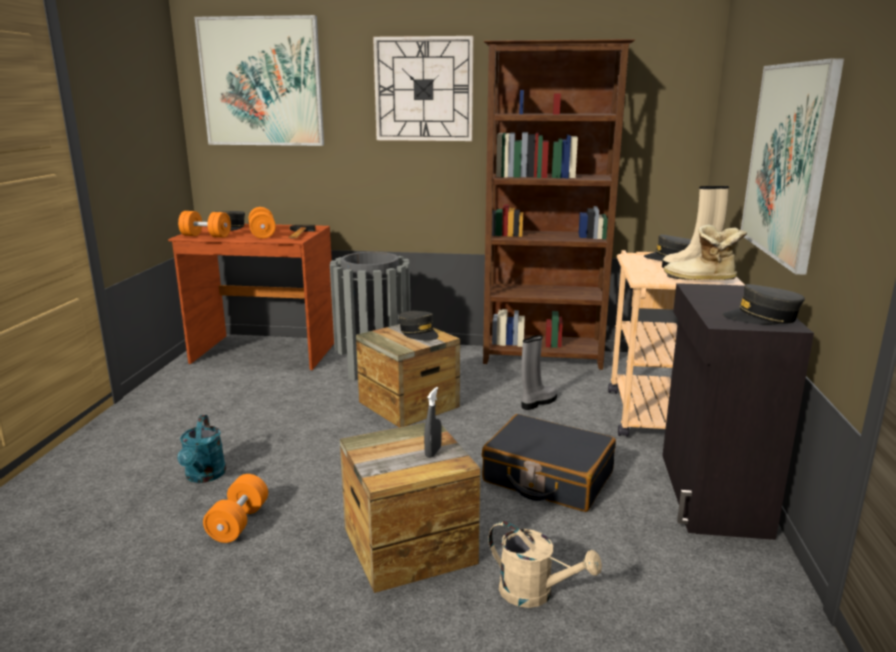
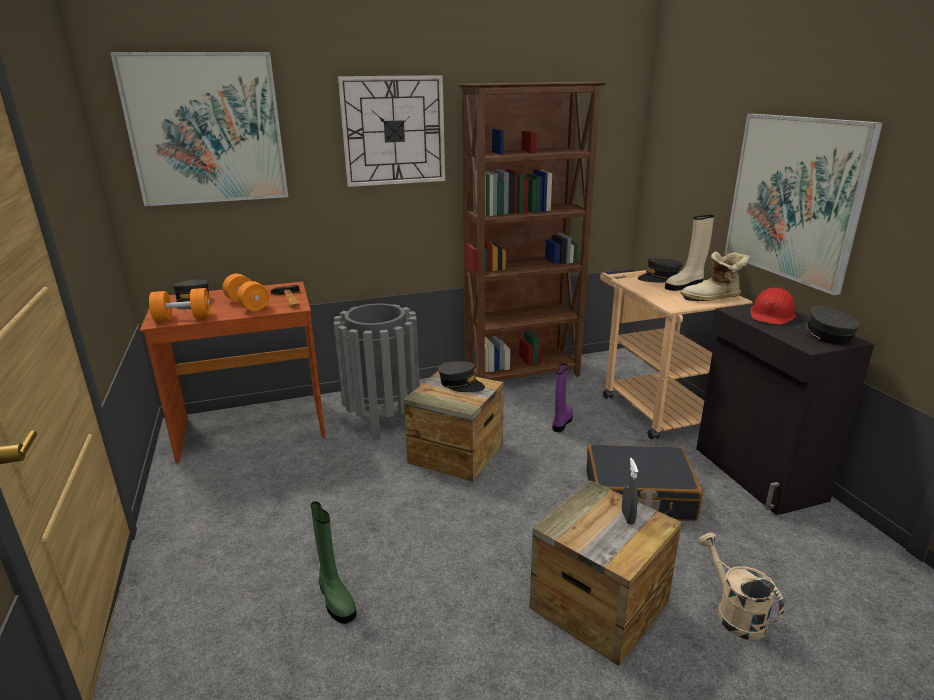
camera: 25 degrees left, 5 degrees up
(204, 476) = (335, 599): turquoise watering can -> green boot
(238, 523) = (425, 640): orange dumbbell -> none
(535, 593) = (734, 612): beige watering can -> beige watering can turned 120 degrees counterclockwise
(538, 402) = (561, 422): grey boot -> purple boot
(733, 295) = (772, 315): none -> red hard hat
(762, 318) = (824, 335): grey cap -> grey cap turned 90 degrees clockwise

